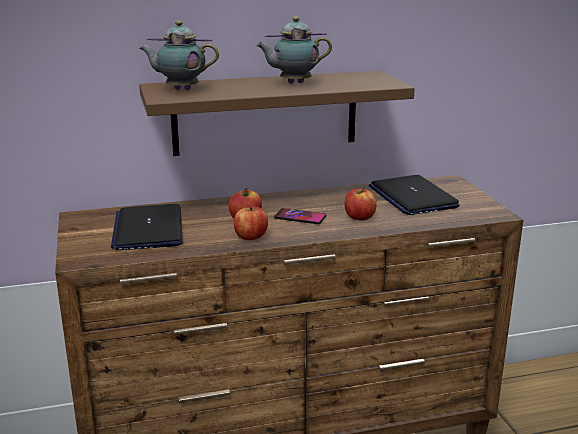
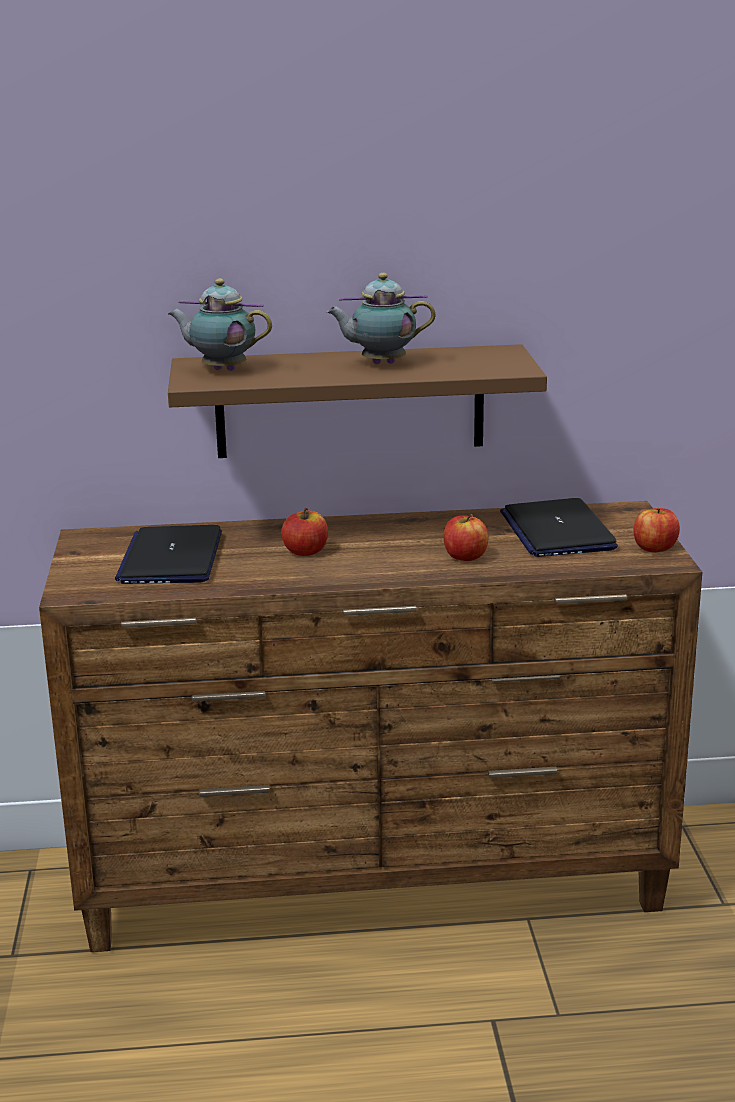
camera: 10 degrees right, 0 degrees up
(250, 237) = (303, 575): apple -> apple (654, 548)
(300, 217) = (381, 552): phone -> none

